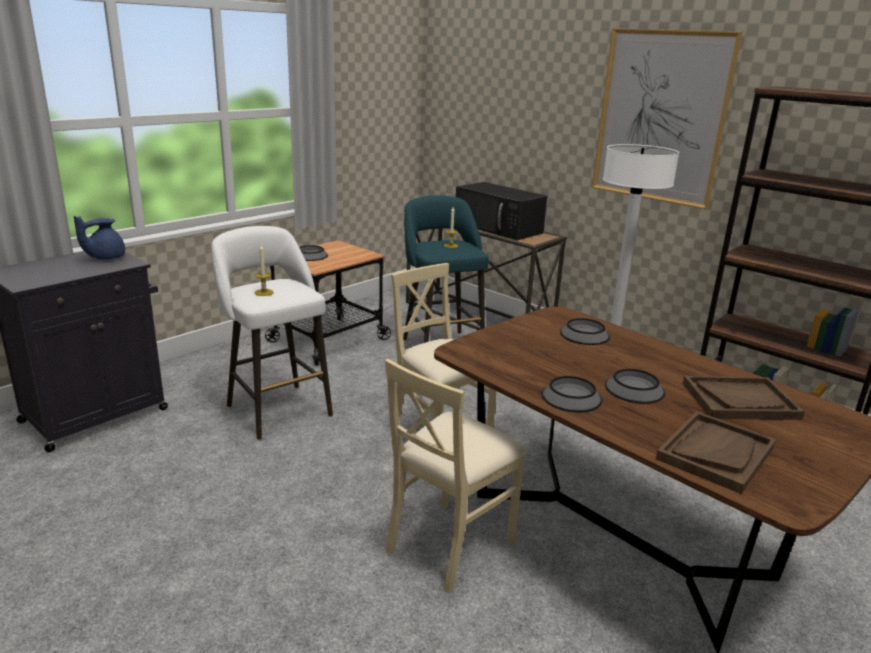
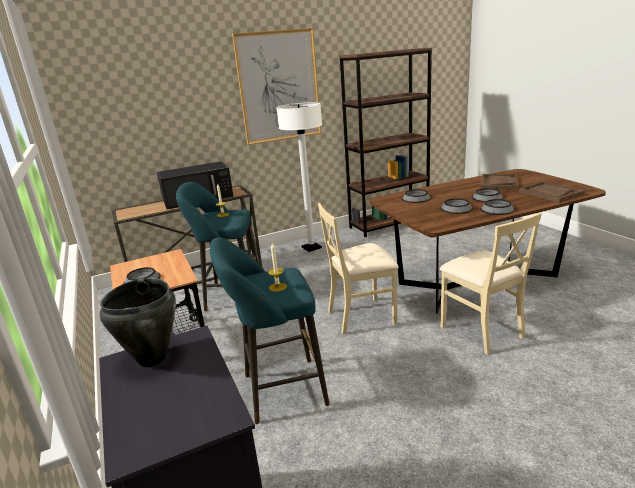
camera: 65 degrees left, 0 degrees up
(105, 257) = (151, 359): blue teapot -> black cooking pot
(276, 408) = (279, 391): white stool -> turquoise stool
(554, 364) = (456, 208): none -> bowl

